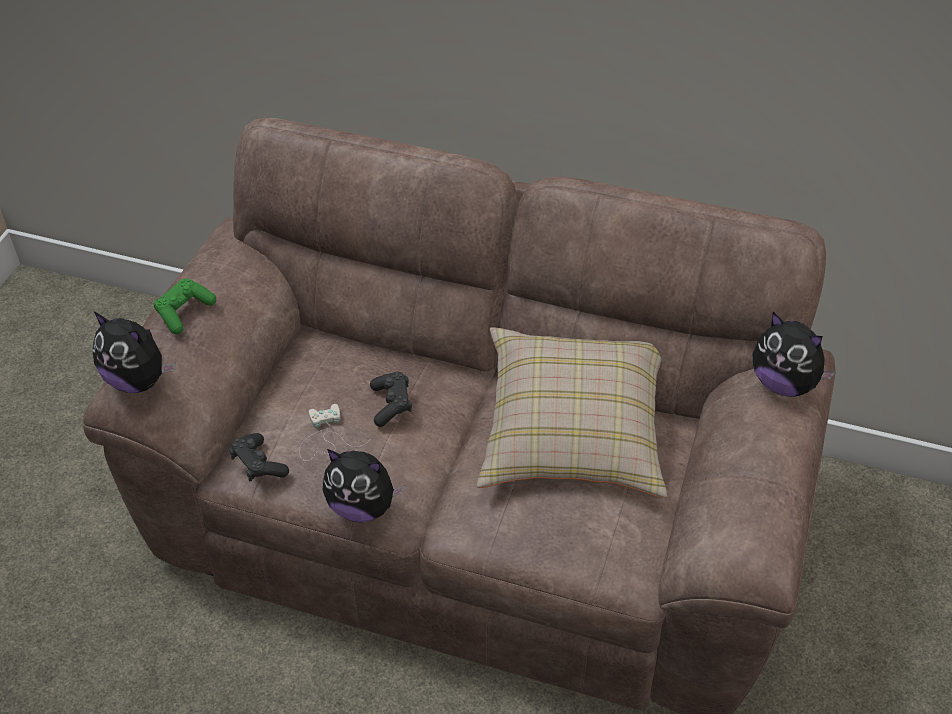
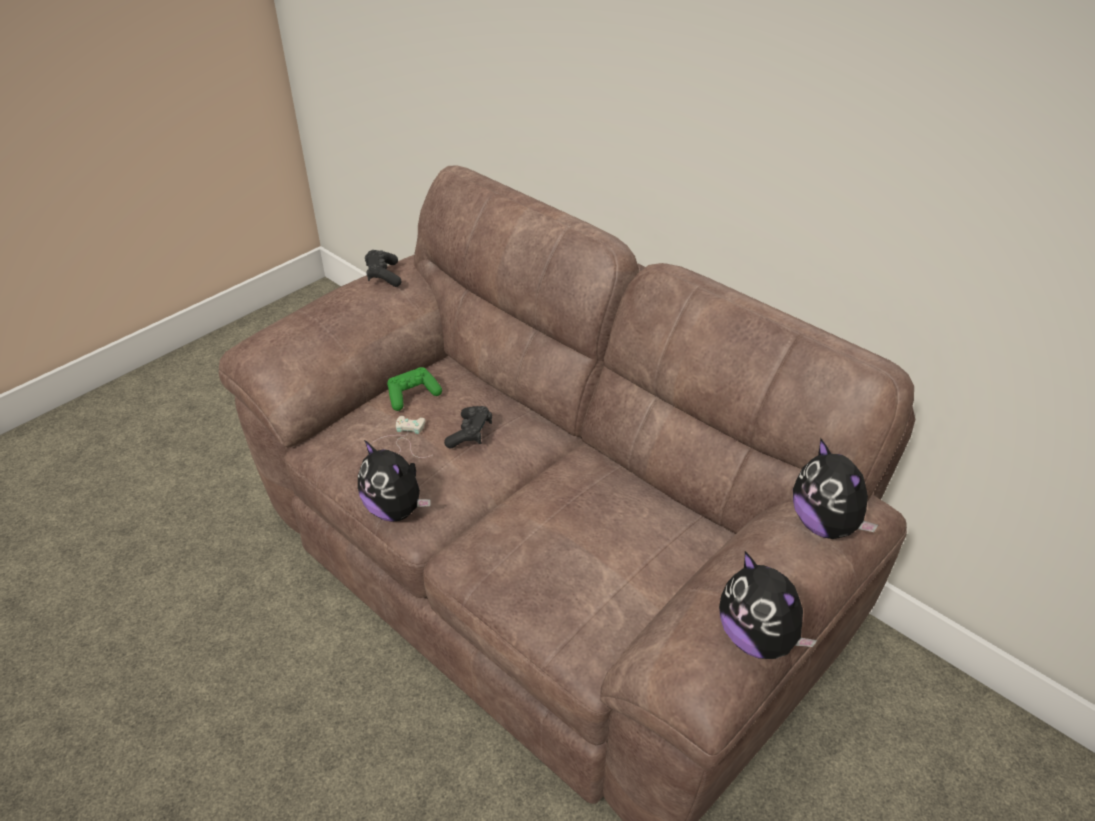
camera: 25 degrees right, 5 degrees down
(138, 380) = (266, 344): plush toy -> plush toy (758, 638)
(184, 313) = (333, 305): green game controller -> green game controller (412, 395)
(258, 465) = (336, 447): black game controller -> black game controller (383, 276)
(571, 435) = (610, 511): beige pillow -> none

